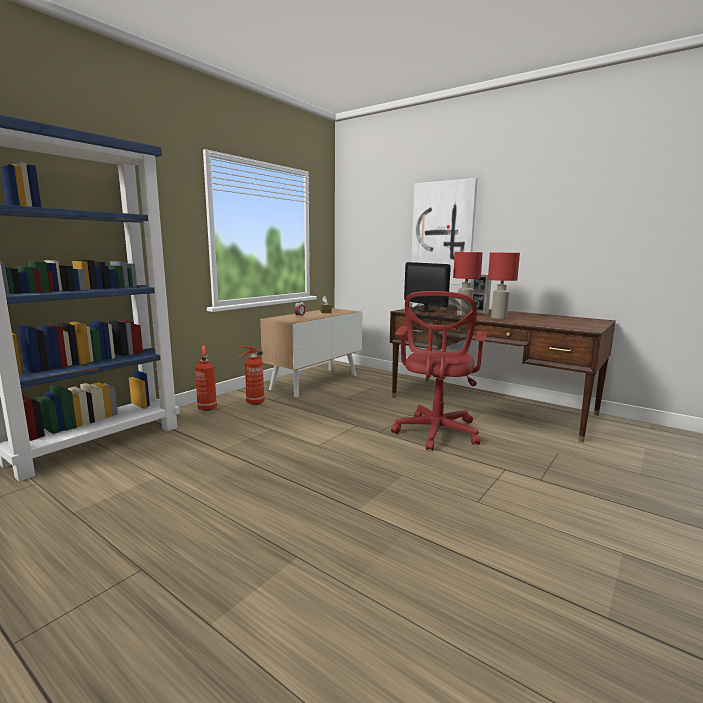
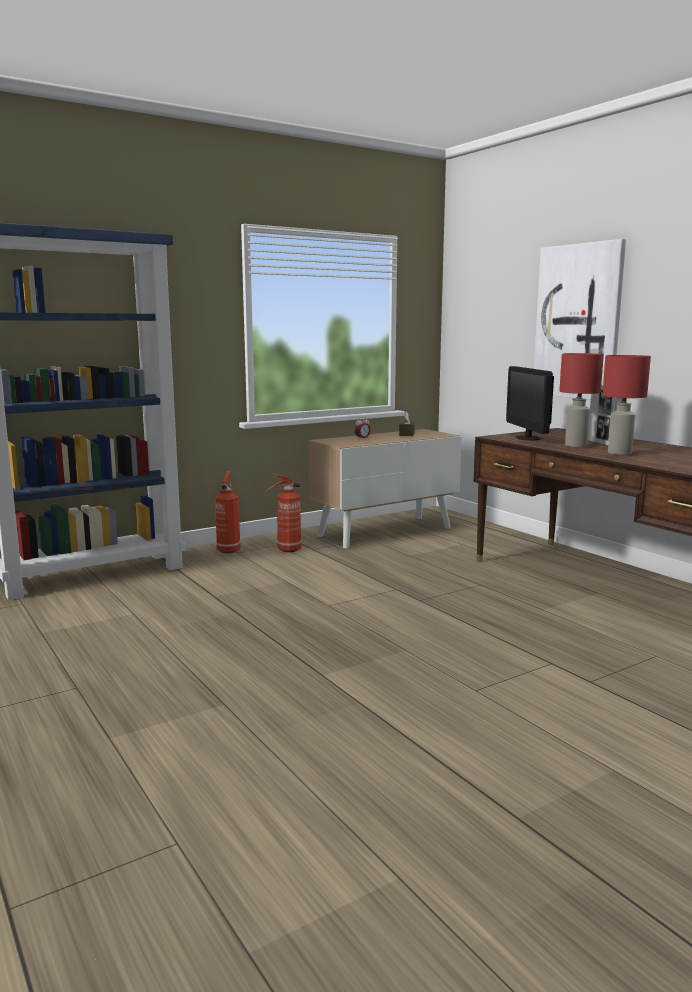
camera: 20 degrees right, 0 degrees up
(436, 434) = (495, 611): red office chair -> none

